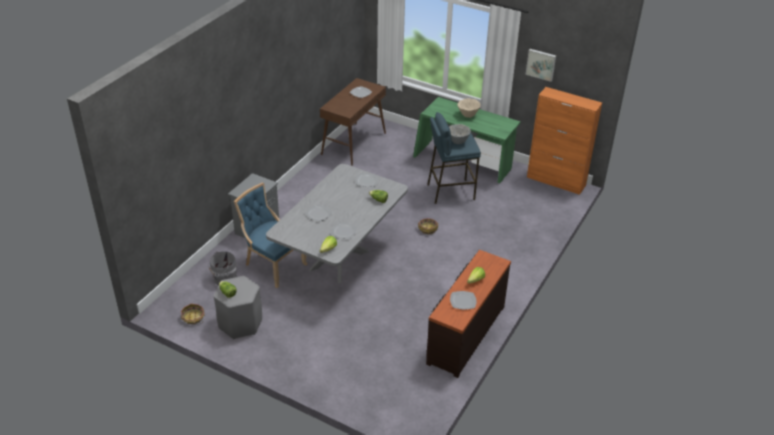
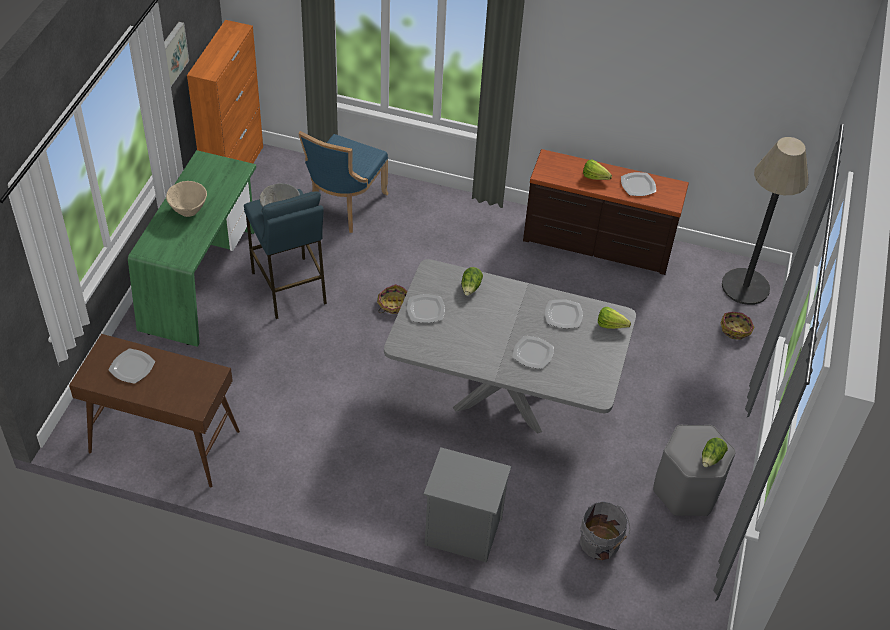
camera: 105 degrees left, 10 degrees up
(193, 318) = (702, 557): basket -> basket (736, 329)
(273, 265) = (544, 484): blue chair -> blue chair (344, 206)
(403, 409) = (745, 287): none -> floor lamp

